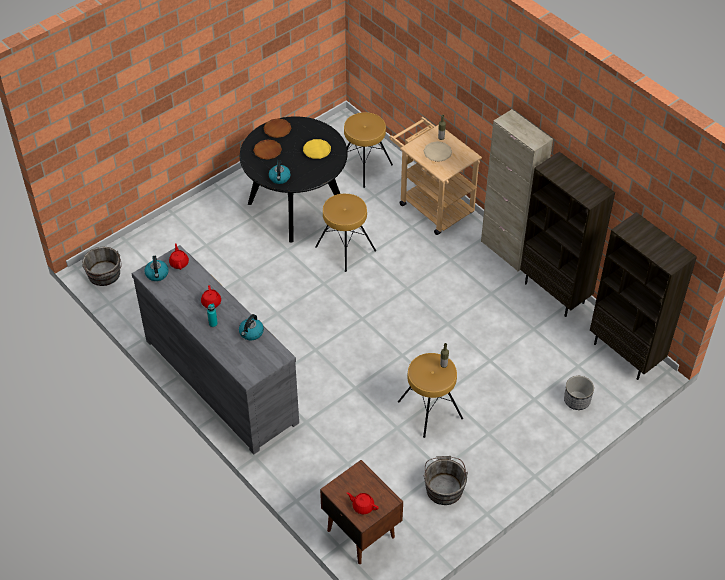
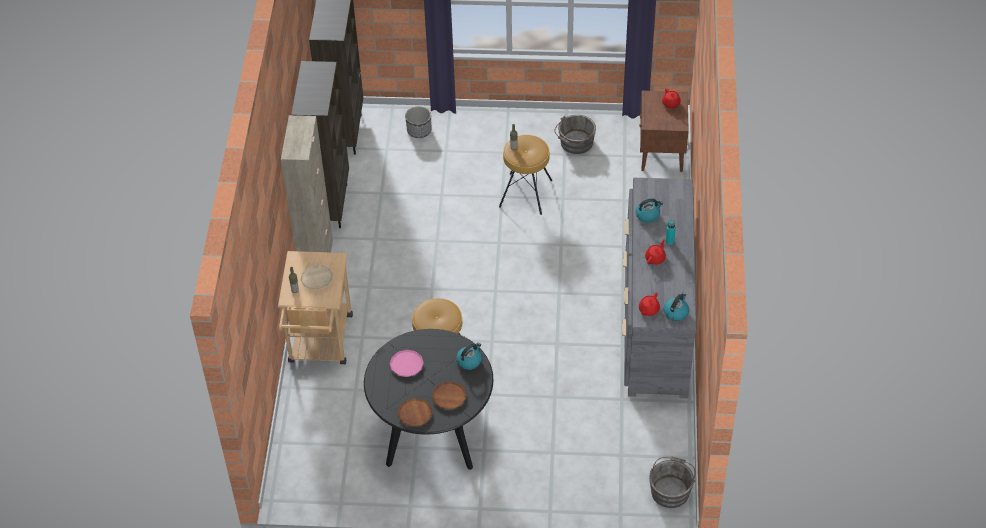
camera: 135 degrees left, 0 degrees up
(317, 150) = (406, 365): yellow plate -> pink plate
(364, 167) = (327, 426): brown stool -> none

